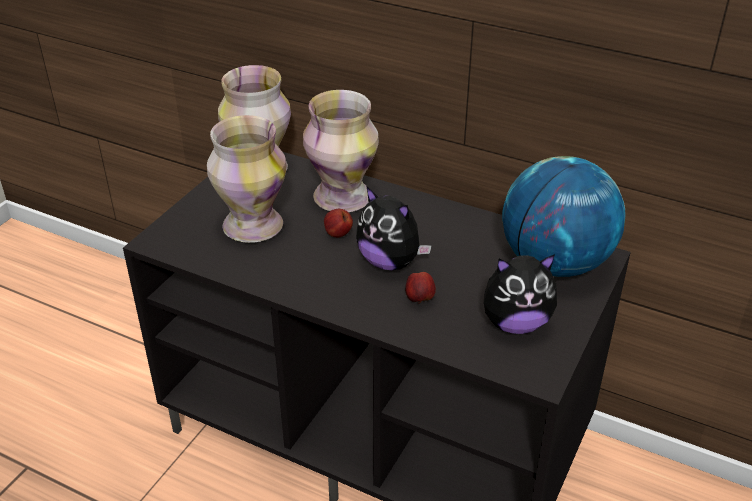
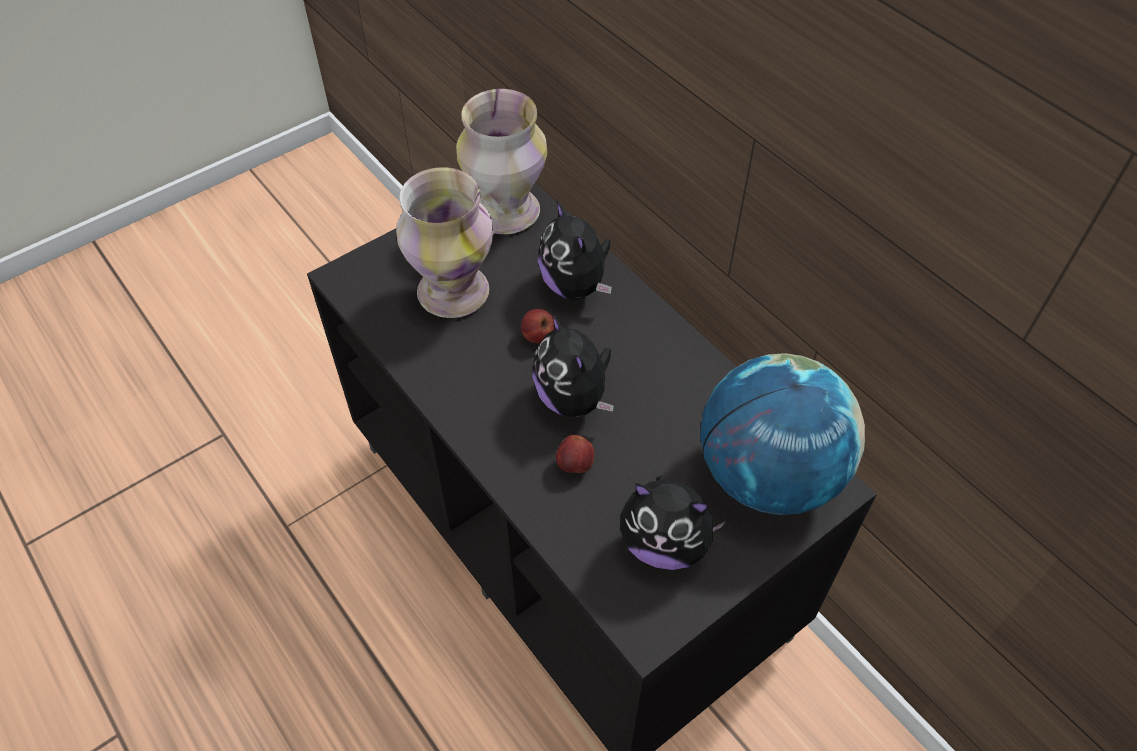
camera: 25 degrees right, 15 degrees up
(344, 198) = (575, 286): vase -> plush toy

